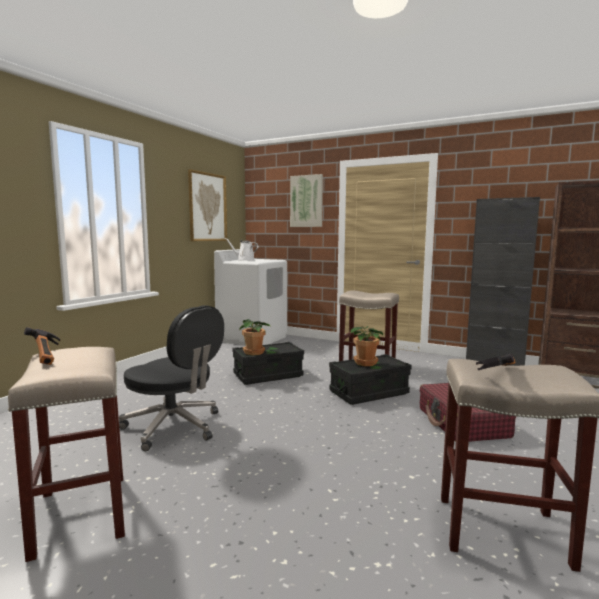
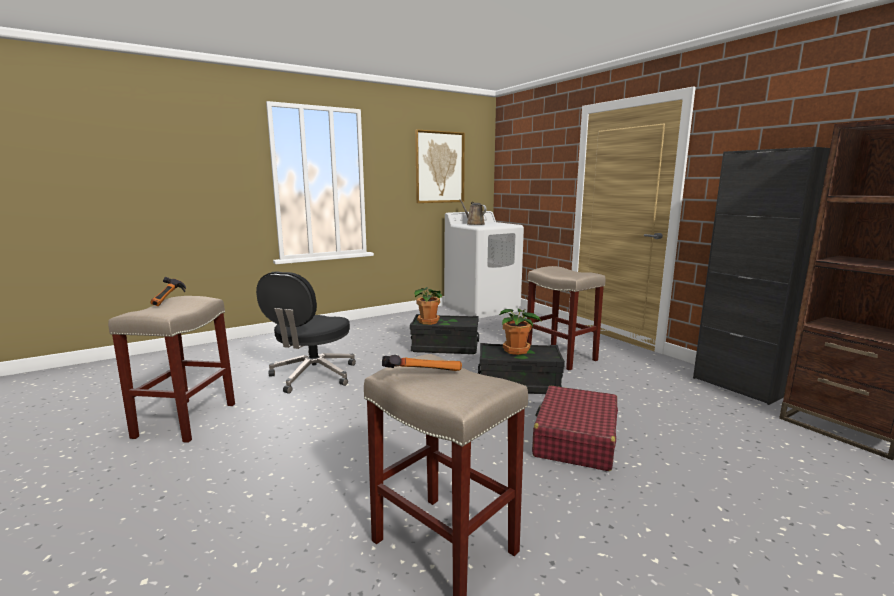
camera: 30 degrees right, 5 degrees up
(174, 427) = (312, 376): black office chair -> black office chair turned 45 degrees clockwise
(244, 260) = (474, 224): white watering can -> brown watering can
(306, 201) = (547, 157): picture -> none

